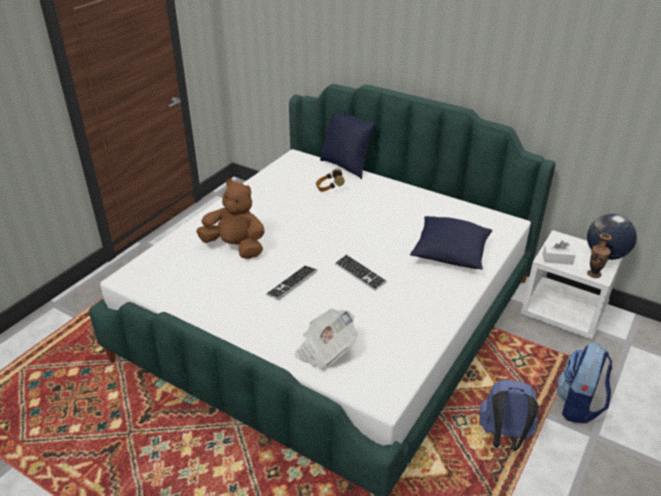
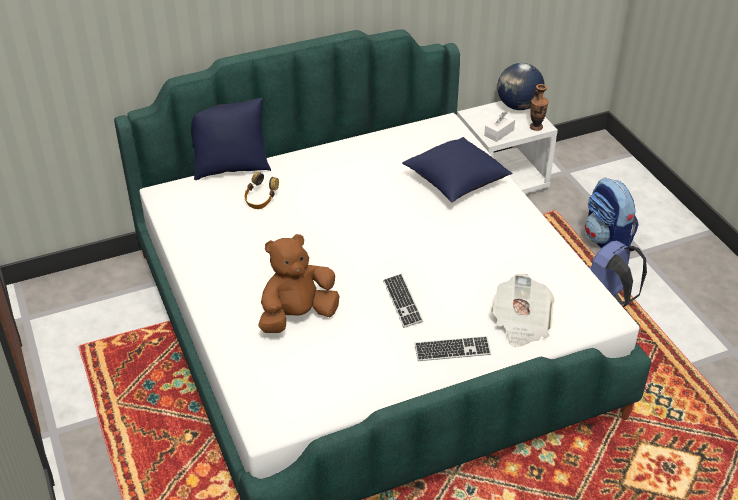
camera: 55 degrees left, 5 degrees up
(360, 273) = (430, 250): keyboard -> keyboard (452, 350)

